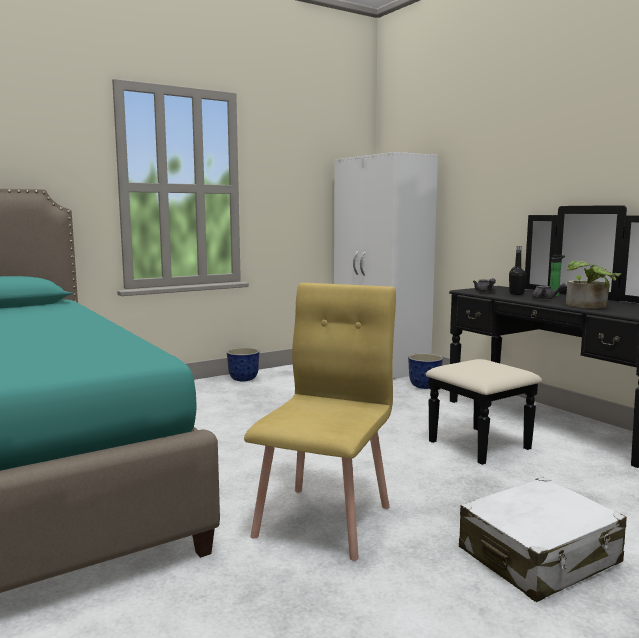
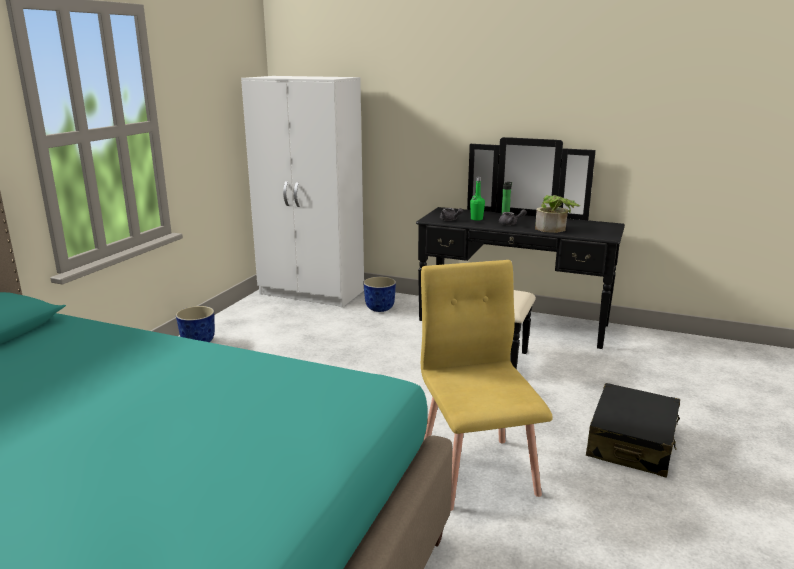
camera: 35 degrees left, 10 degrees up
(516, 294) = (476, 219): black bottle -> green bottle
(539, 557) = (631, 443): white suitcase -> black suitcase

